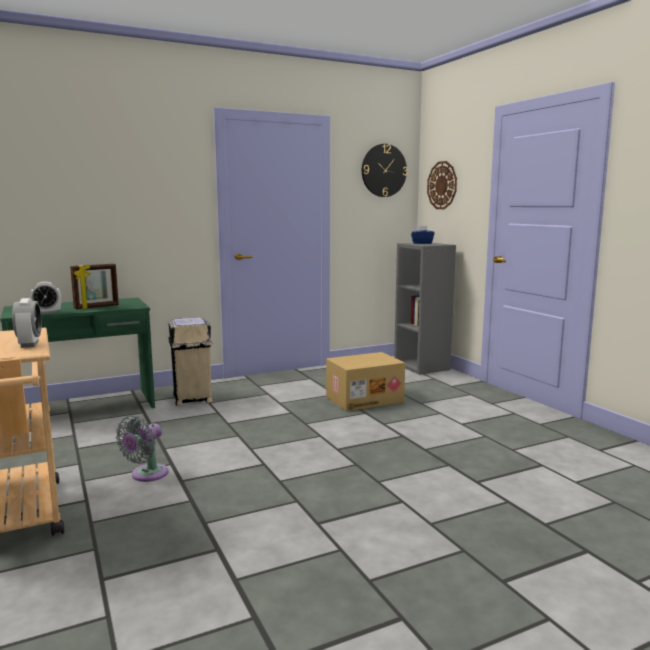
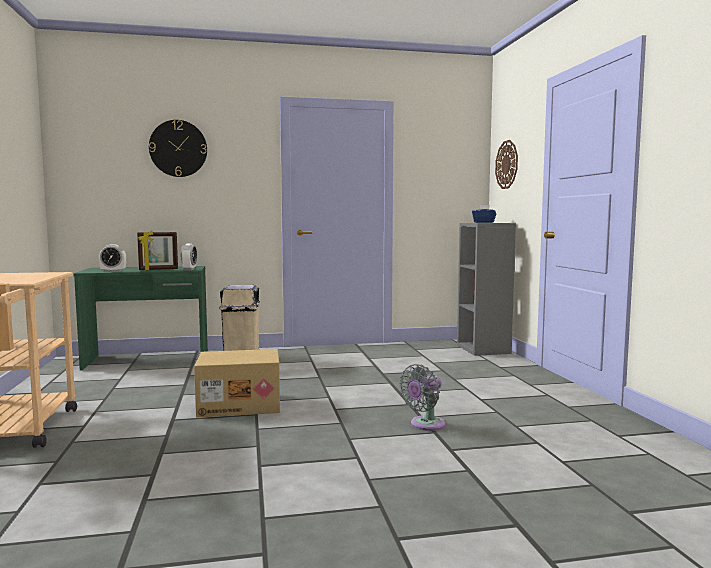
camera: 15 degrees right, 5 degrees down
(29, 344) = (34, 278): alarm clock -> alarm clock (189, 269)
(146, 475) = (148, 412): grey fan -> grey fan (425, 425)
(364, 399) = (399, 371): cardboard box -> cardboard box (240, 405)
(383, 170) = (450, 152): wall clock -> wall clock (178, 148)

